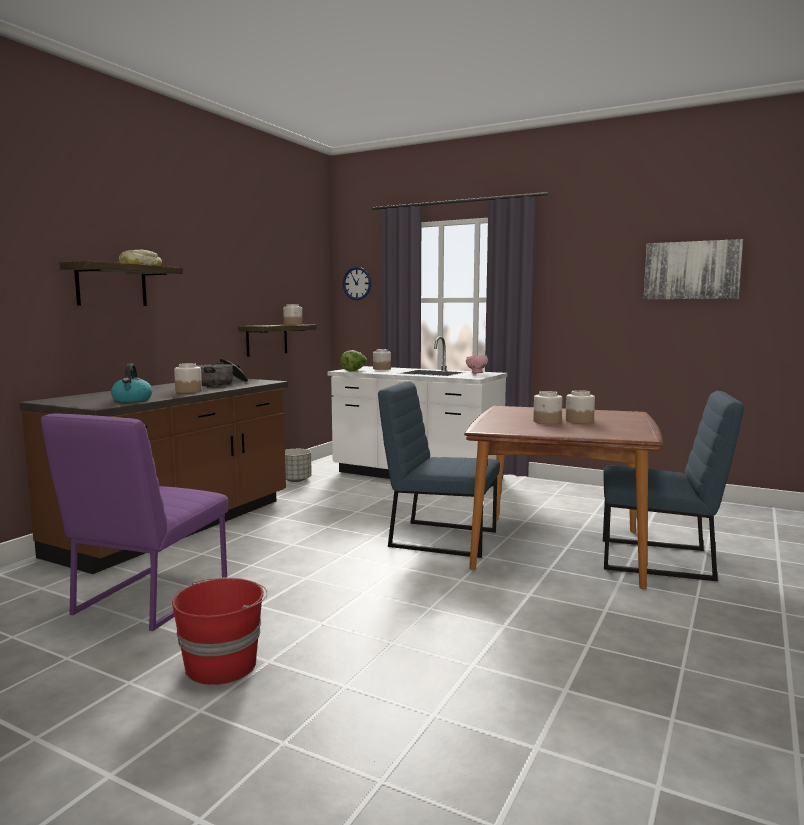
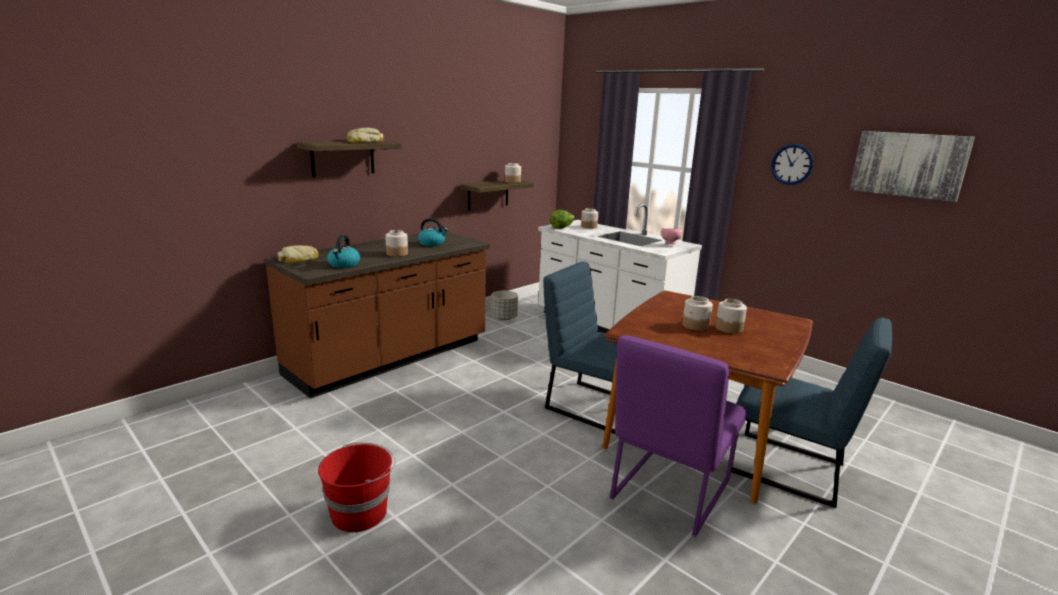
camera: 15 degrees right, 10 degrees up
(68, 400) = (298, 259): none -> bread
(148, 598) = (338, 432): purple chair -> purple chair (669, 490)
(222, 384) = (432, 243): cooking pot -> kettle
(357, 283) = (579, 141): wall clock -> wall clock (792, 164)

